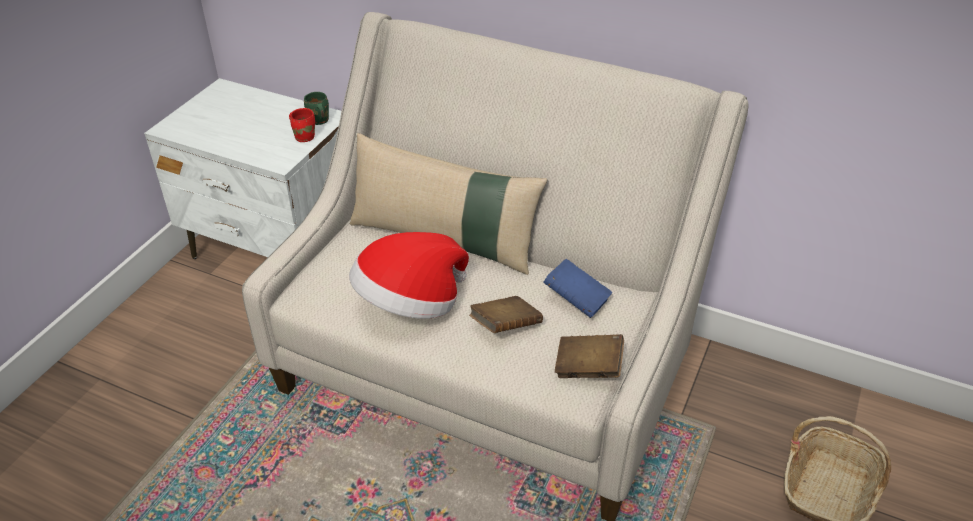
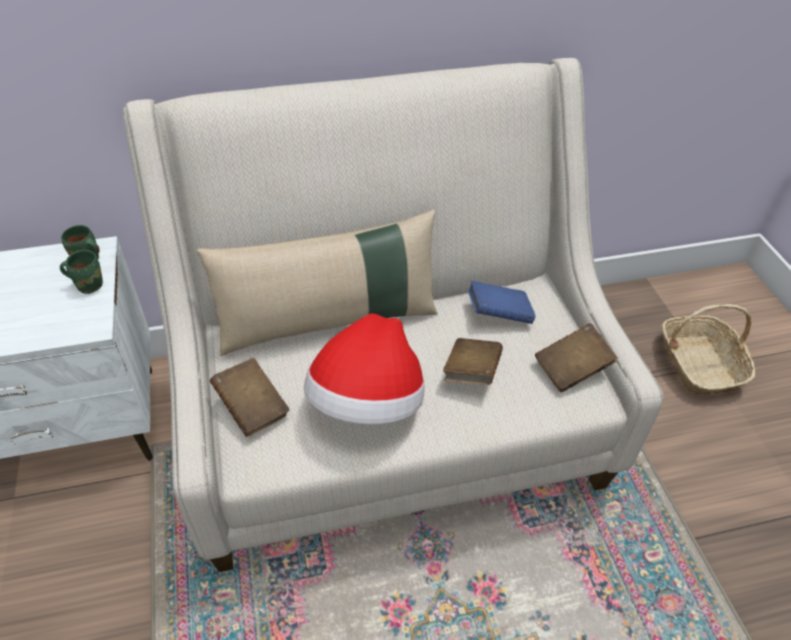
camera: 40 degrees left, 5 degrees up
(304, 136) = (89, 284): red mug -> green mug
(336, 266) = (252, 408): none -> brown book

